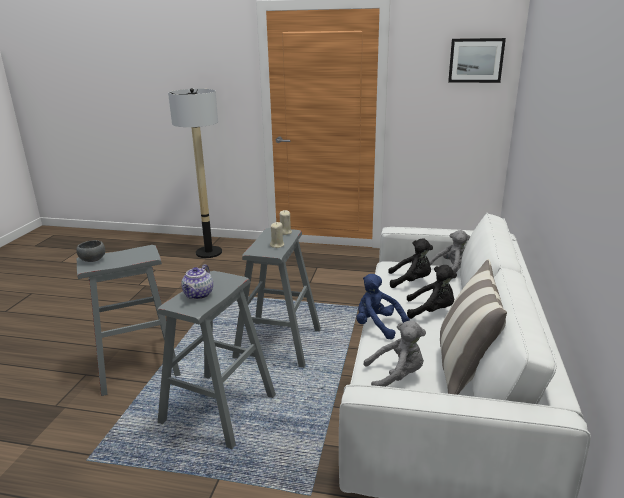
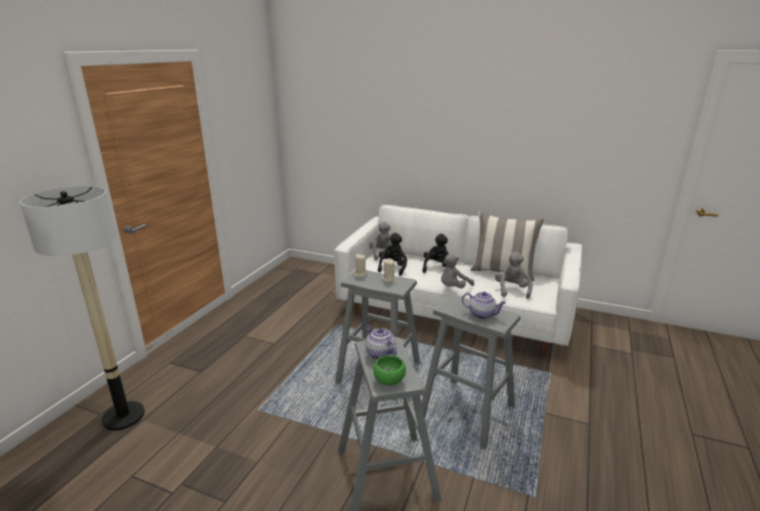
camera: 80 degrees left, 0 degrees up
(93, 260) = (390, 380): grey bowl -> green bowl
(133, 253) = (379, 353): none -> teapot
(377, 326) = (453, 288): blue plush toy -> grey plush toy
(476, 60) = (257, 104): picture -> none

